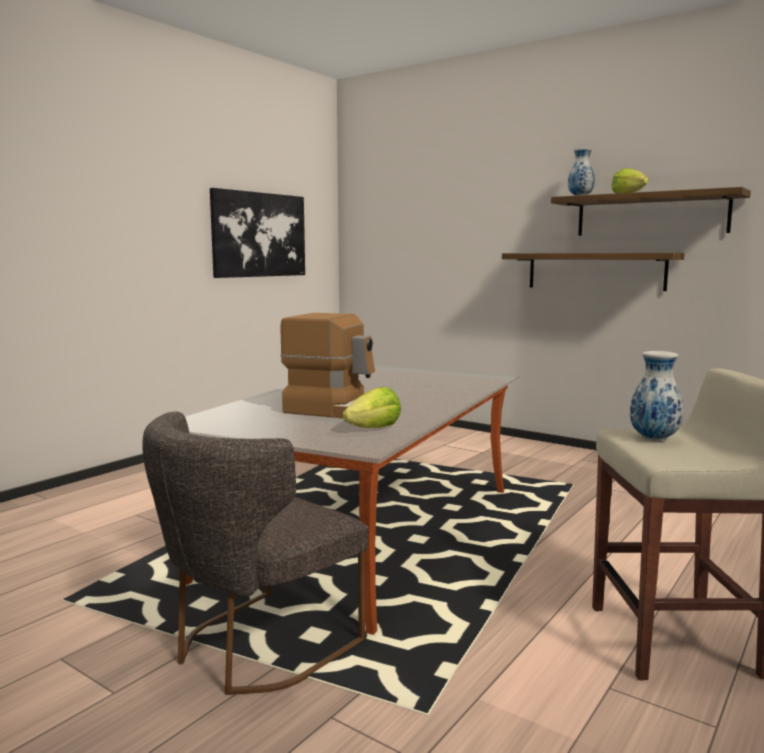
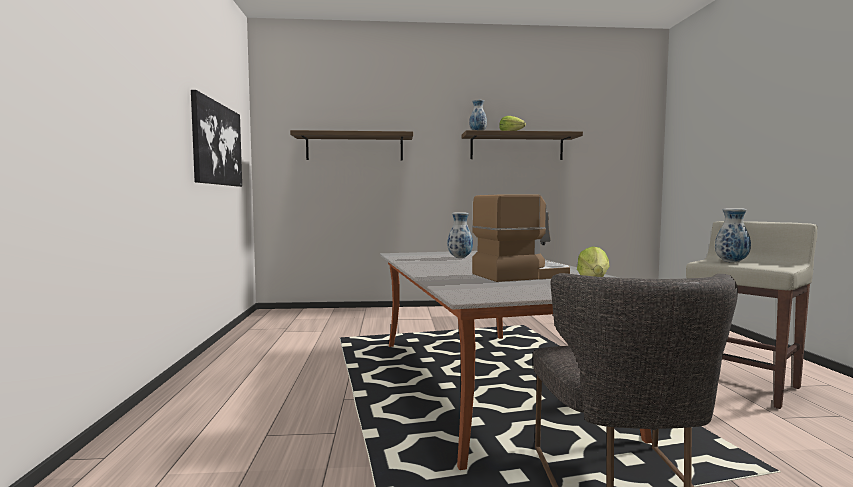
camera: 40 degrees left, 5 degrees down
(402, 379) = (460, 258): none -> vase
(595, 271) = (482, 183): shelf -> shelf (354, 147)

